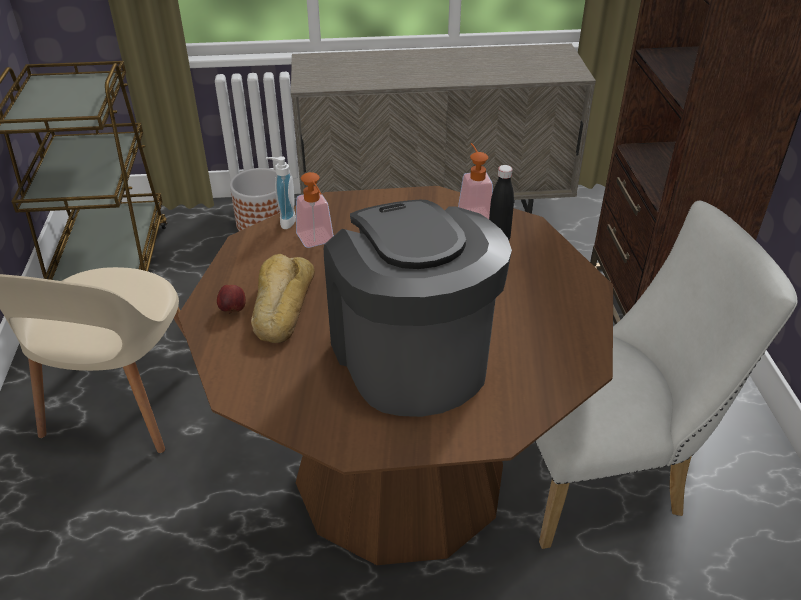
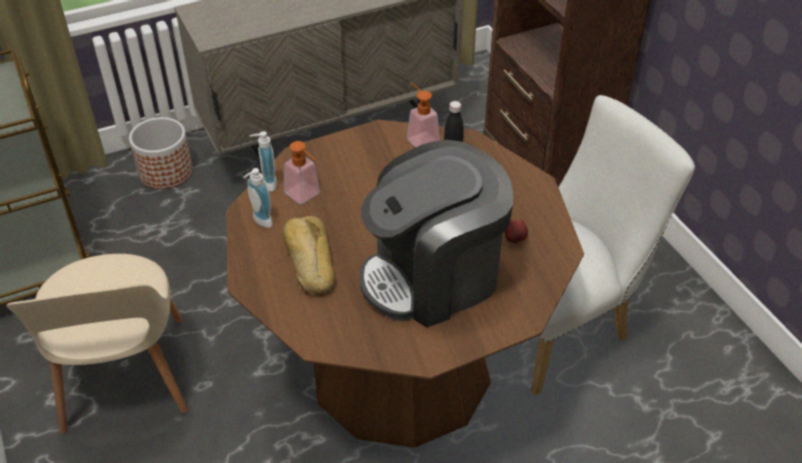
camera: 20 degrees left, 5 degrees up
(233, 310) = (272, 275): apple -> apple (515, 240)
(254, 255) = (260, 222): none -> soap dispenser
(410, 356) = (433, 276): coffee machine -> coffee machine turned 75 degrees counterclockwise

